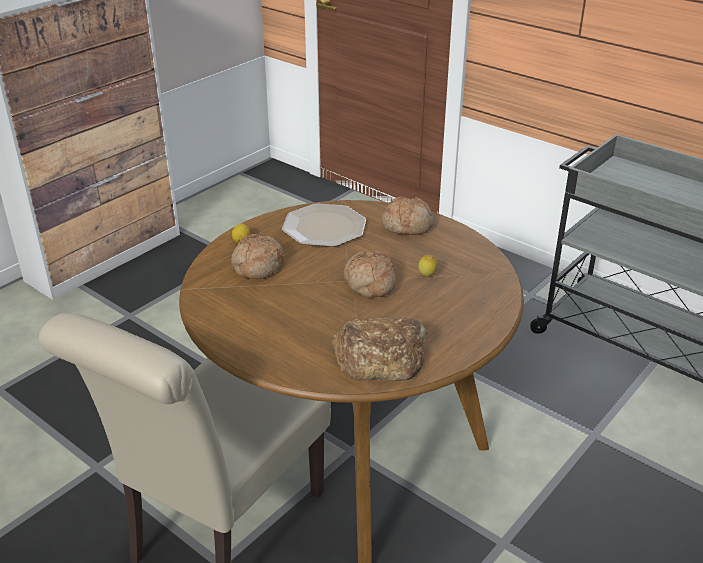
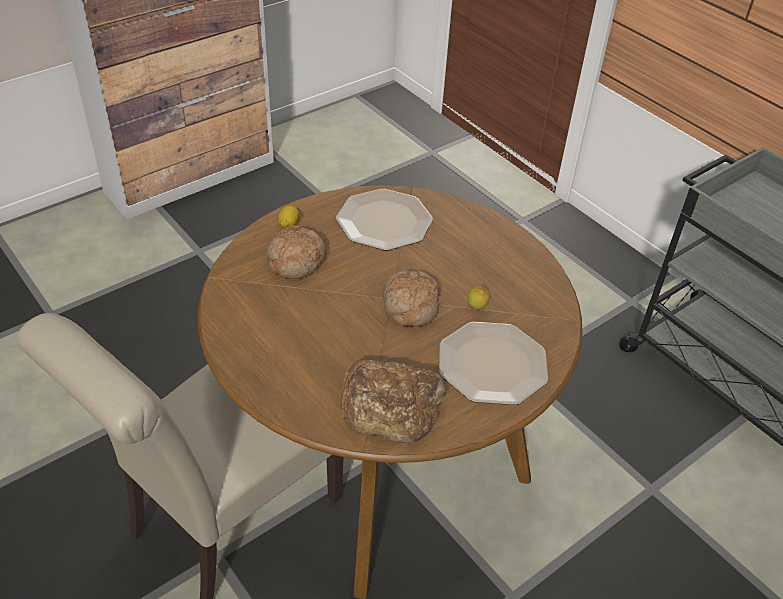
camera: 10 degrees right, 10 degrees up
(407, 225) = (477, 234): bread -> none
(456, 314) = (493, 365): none -> plate

